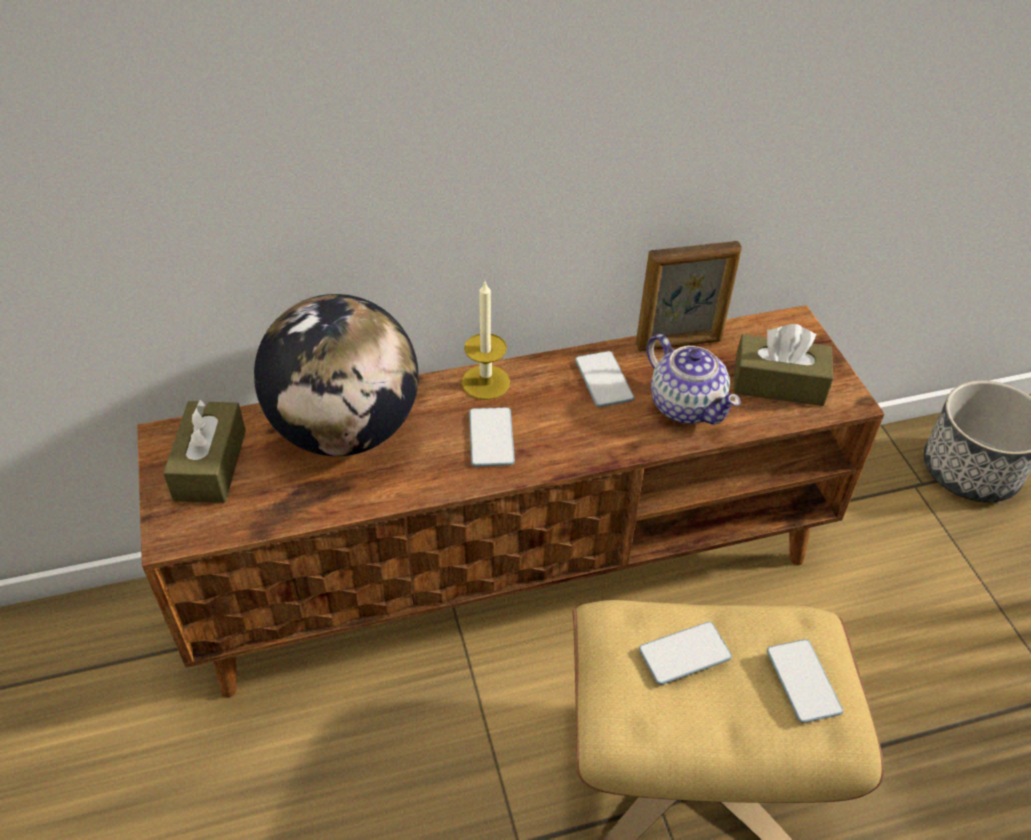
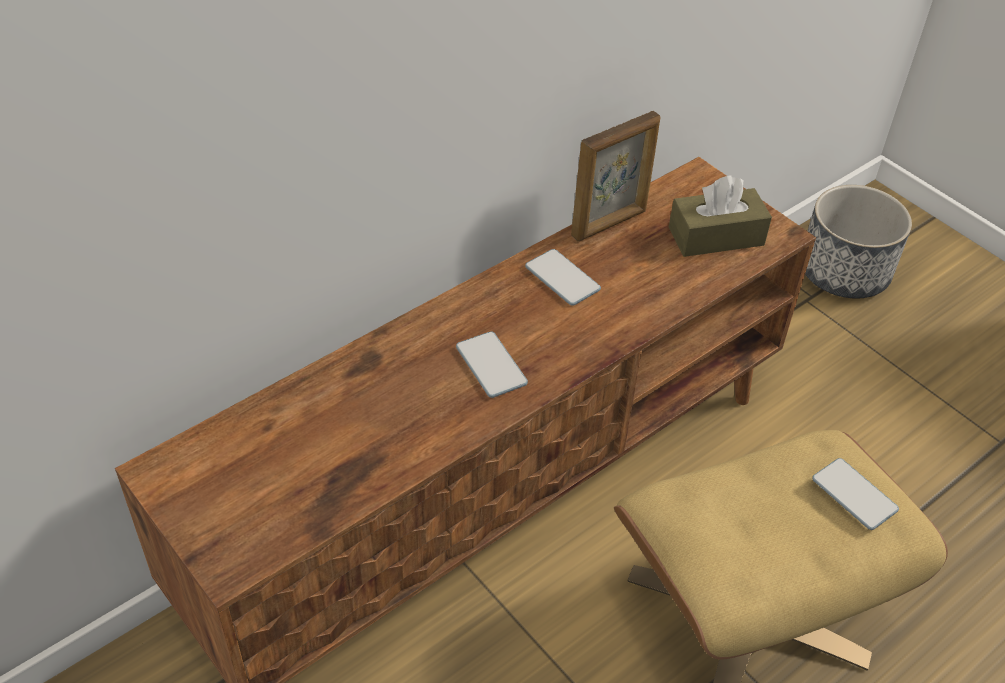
camera: 25 degrees left, 0 degrees up
(210, 465) = (224, 483): brown tissue box -> none
(346, 430) = (344, 403): globe -> none
(485, 382) = (453, 314): candle -> none
(684, 654) = (747, 507): phone -> none
(686, 405) = (648, 279): teapot -> none

